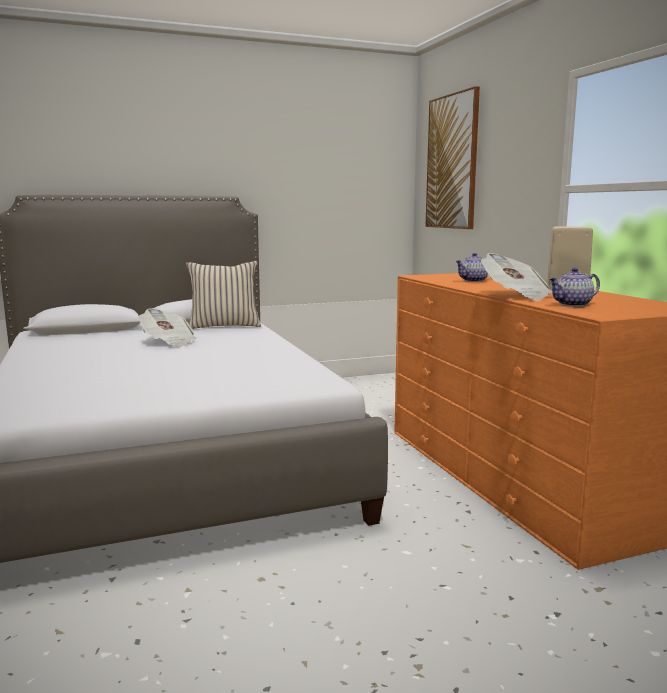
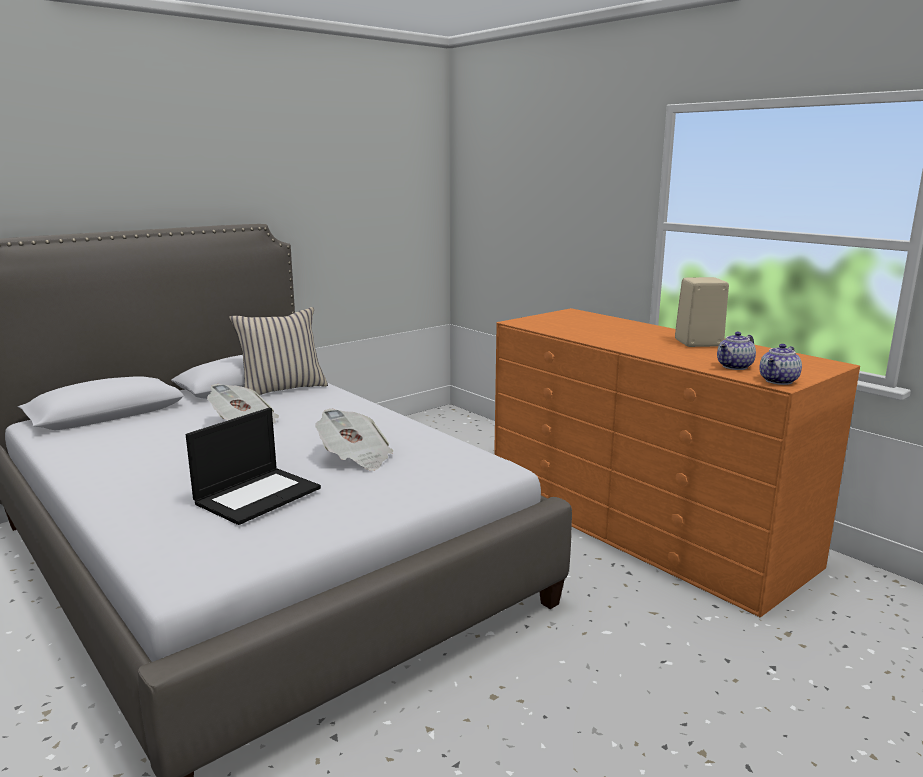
camera: 20 degrees left, 5 degrees up
(116, 377) = (258, 495): none -> laptop
(452, 162) = (507, 179): picture -> none
(473, 281) = (587, 328): teapot -> teapot (779, 381)
(515, 296) = (665, 355): newspaper -> newspaper (355, 458)

